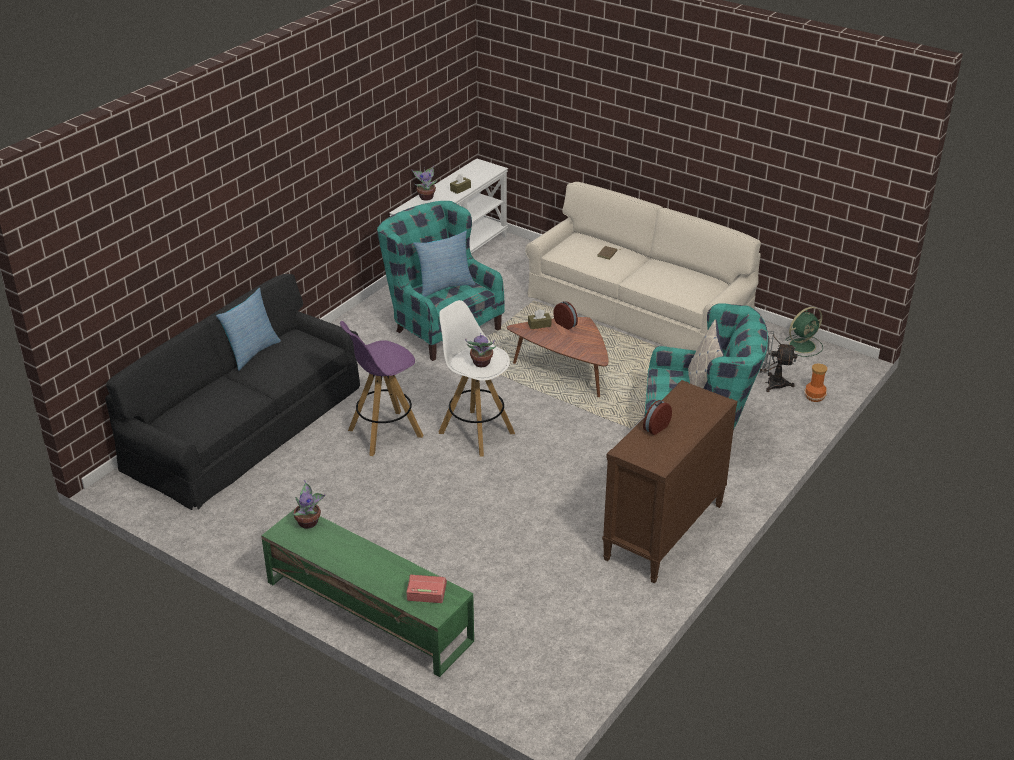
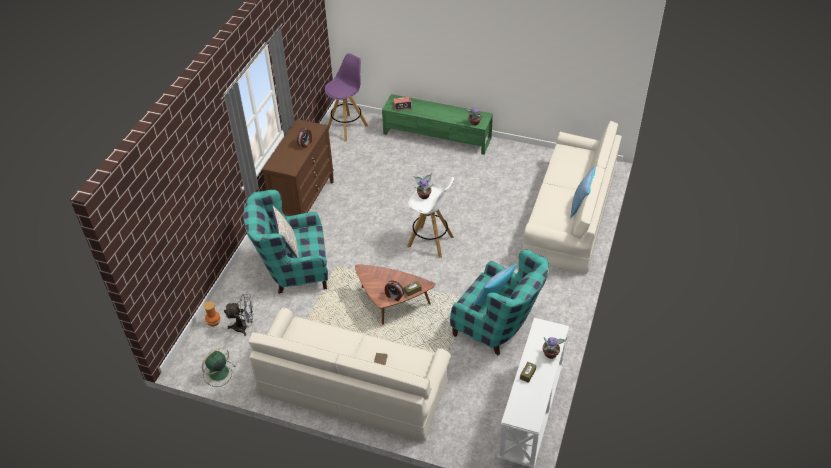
camera: 165 degrees right, 10 degrees up
(245, 427) = (570, 215): black sofa -> beige sofa
(384, 433) = (485, 229): purple stool -> purple stool (347, 127)

